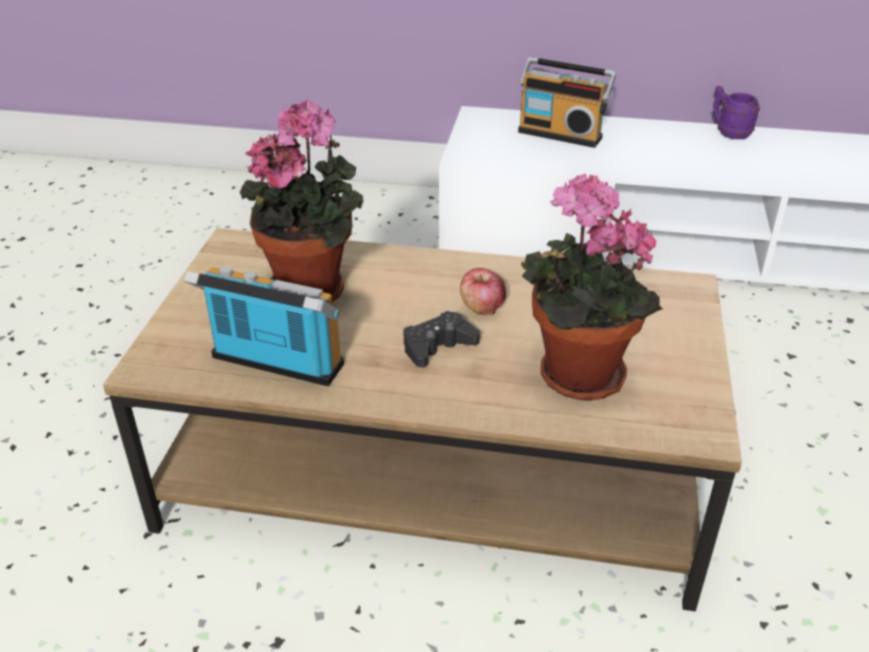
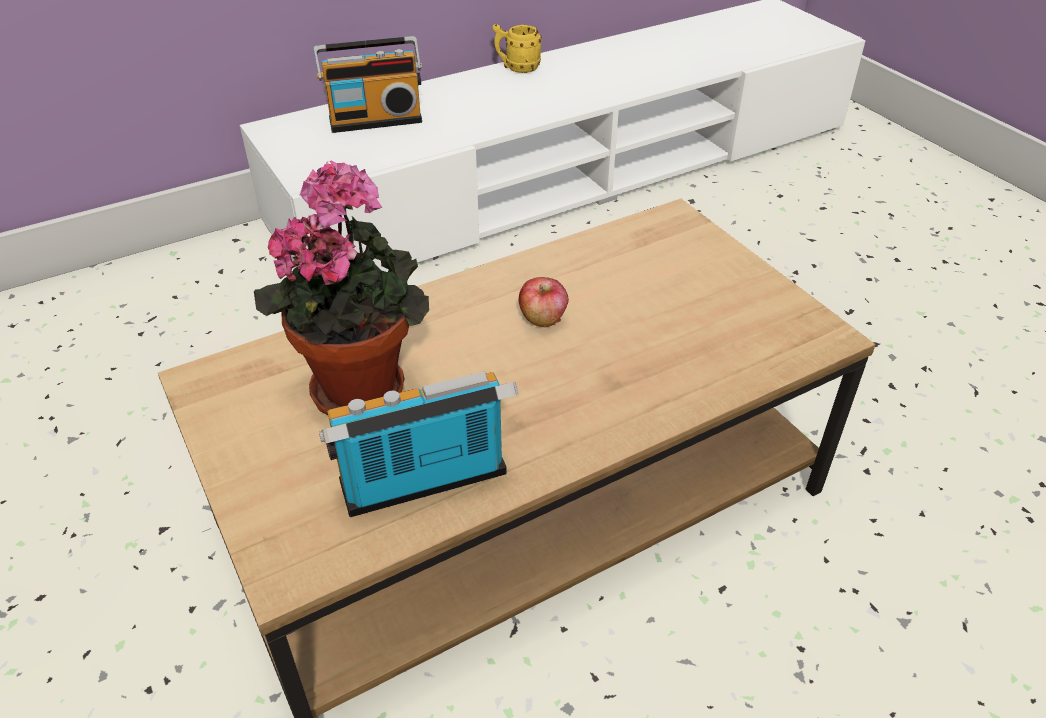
camera: 40 degrees left, 5 degrees up
(437, 346) = (553, 377): black game controller -> none
(574, 377) = (691, 342): potted plant -> none
(729, 133) = (517, 68): purple mug -> yellow mug

